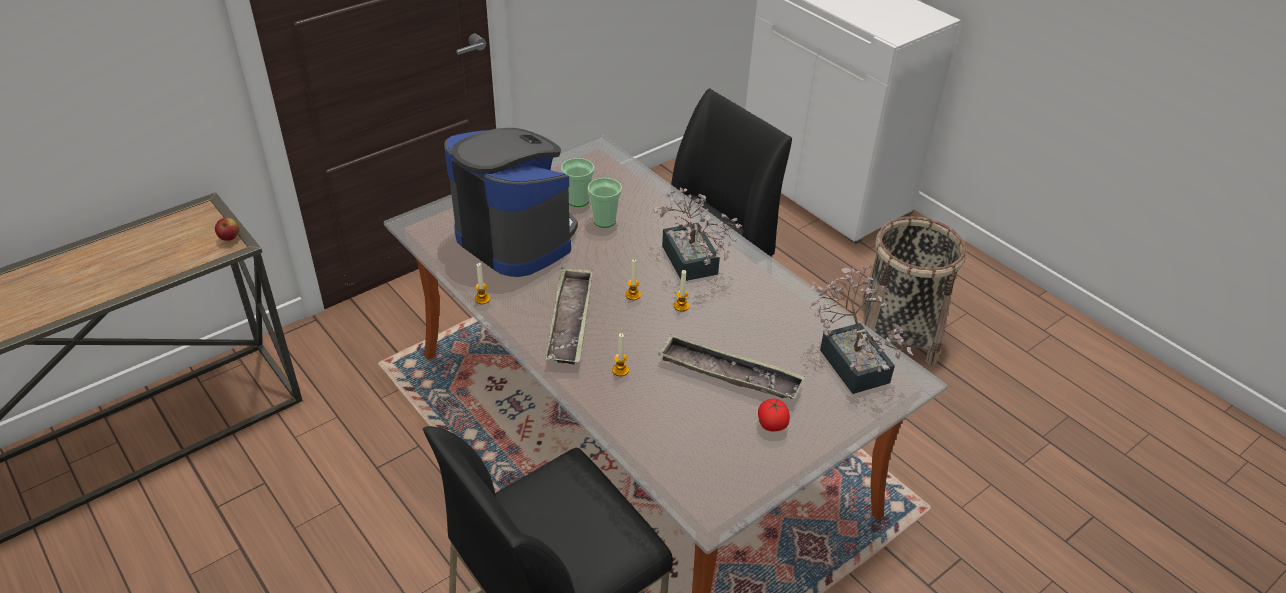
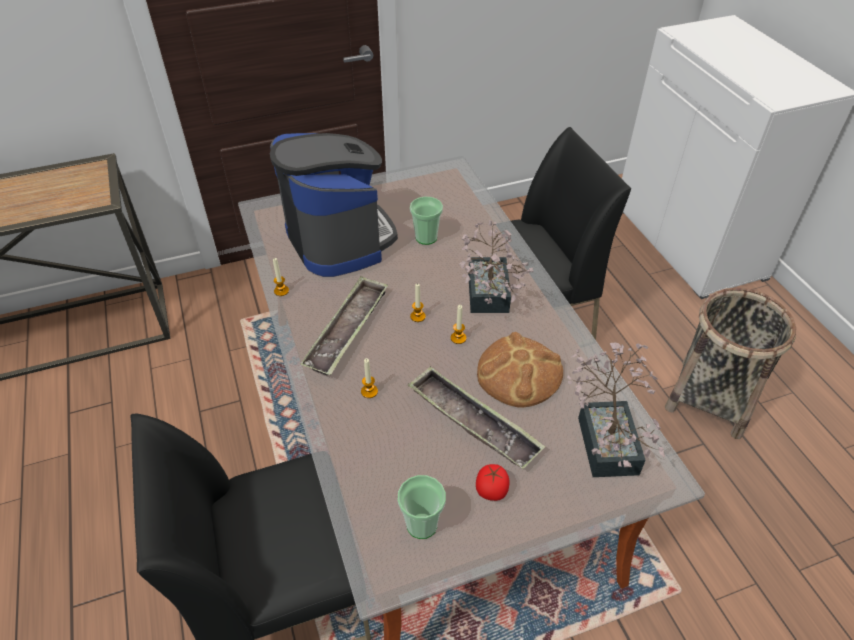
camera: 20 degrees right, 5 degrees up
(229, 238) = (101, 194): apple -> none
(578, 200) = (411, 214): cup -> cup (422, 524)
(751, 324) = (519, 373): none -> bread

